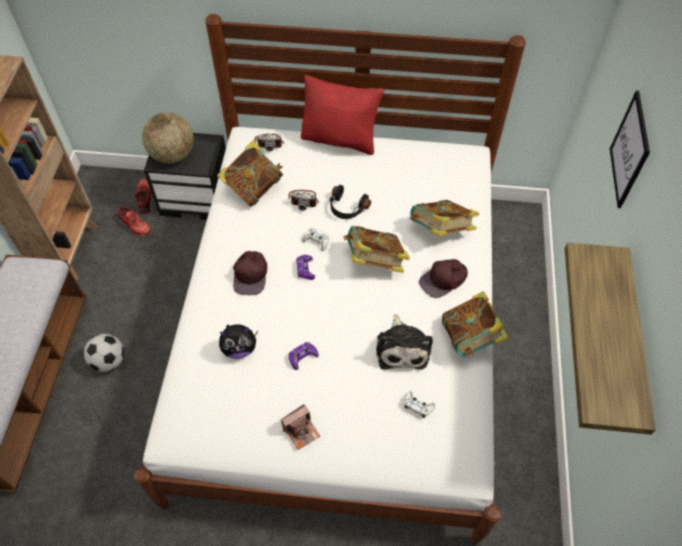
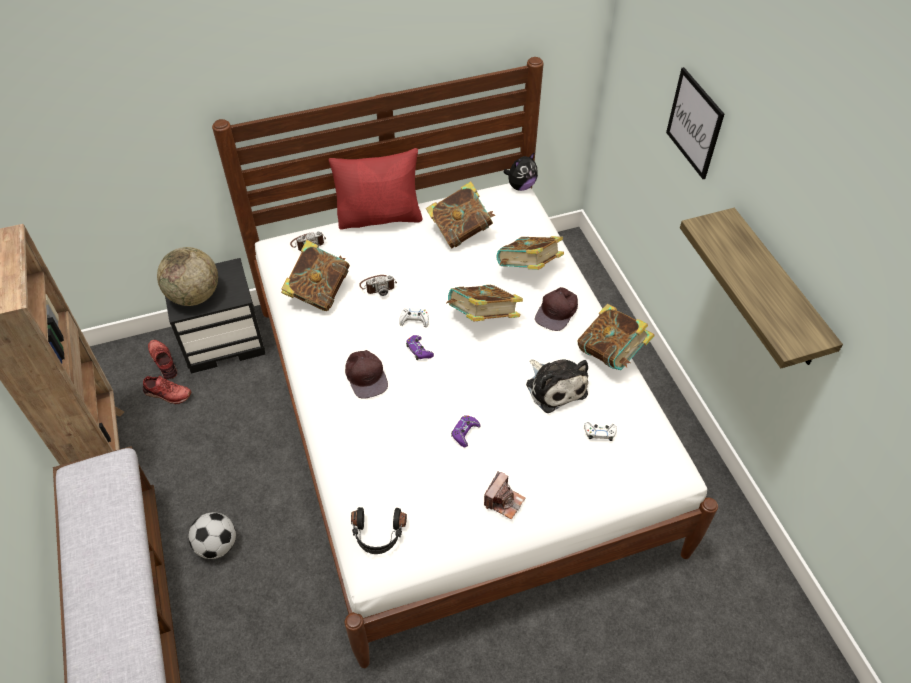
camera: 25 degrees left, 5 degrees down
(239, 349) = (396, 450): plush toy -> plush toy (520, 186)
(347, 208) = (426, 279): black headphones -> black headphones (378, 535)
(400, 176) = (461, 232): none -> book

